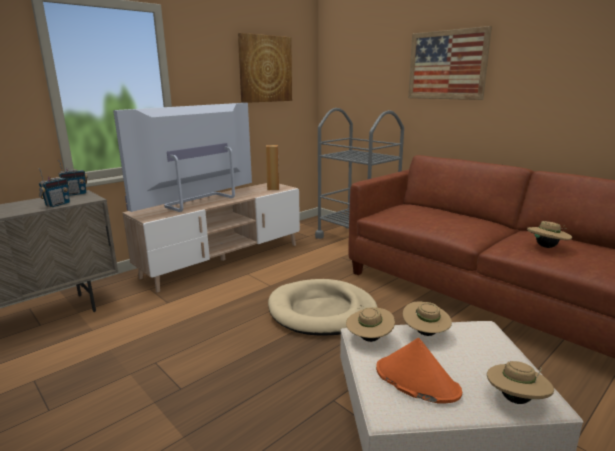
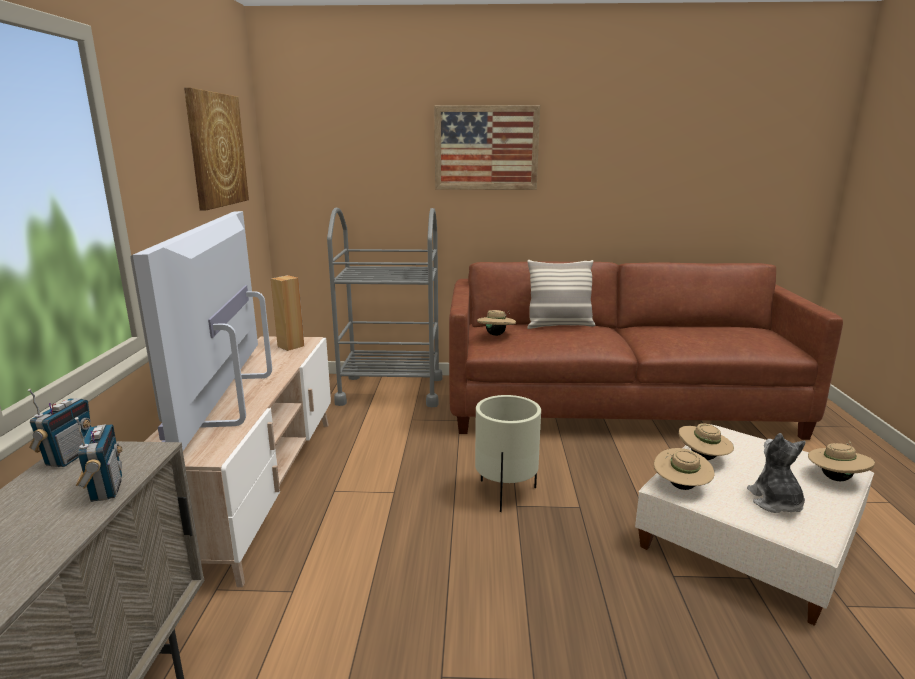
camera: 45 degrees left, 0 degrees up
(322, 311) = (506, 493): beige dog bed -> beige planter
(416, 380) = (775, 502): orange hat -> plush toy
(457, 214) = (559, 325): none -> pillow
(546, 247) = (685, 338): beige hat -> beige hat (496, 335)

